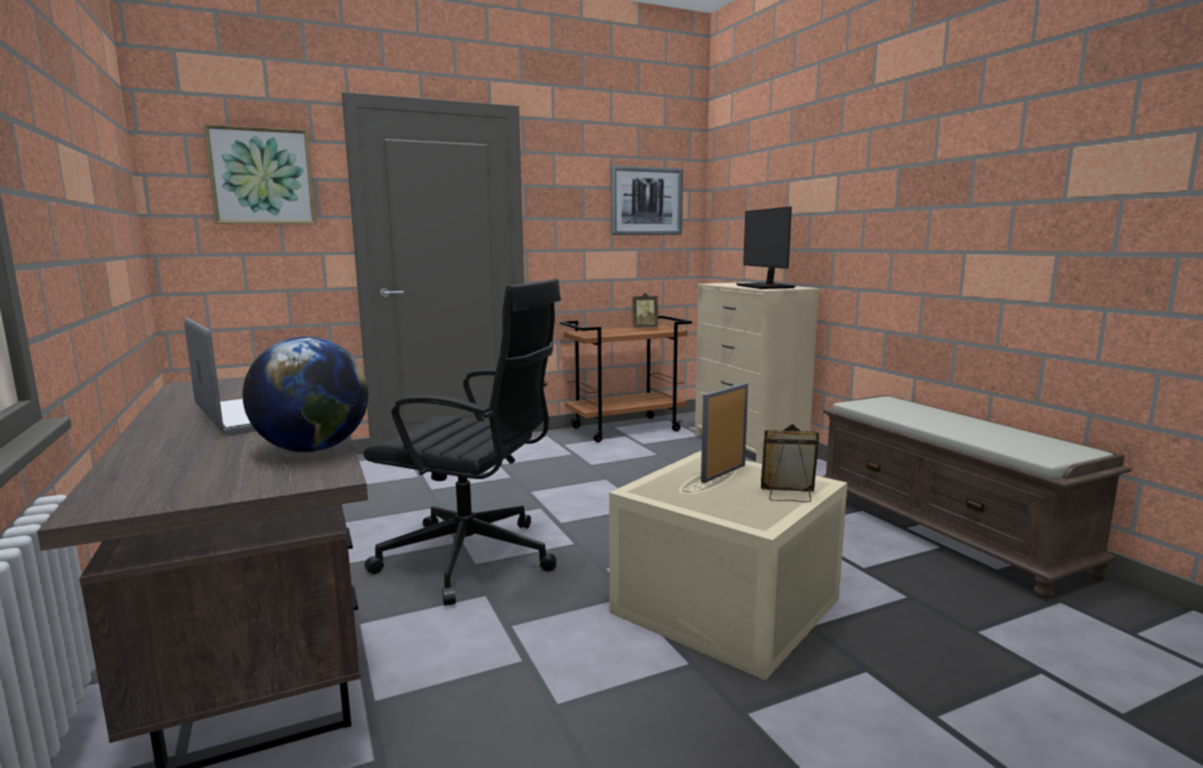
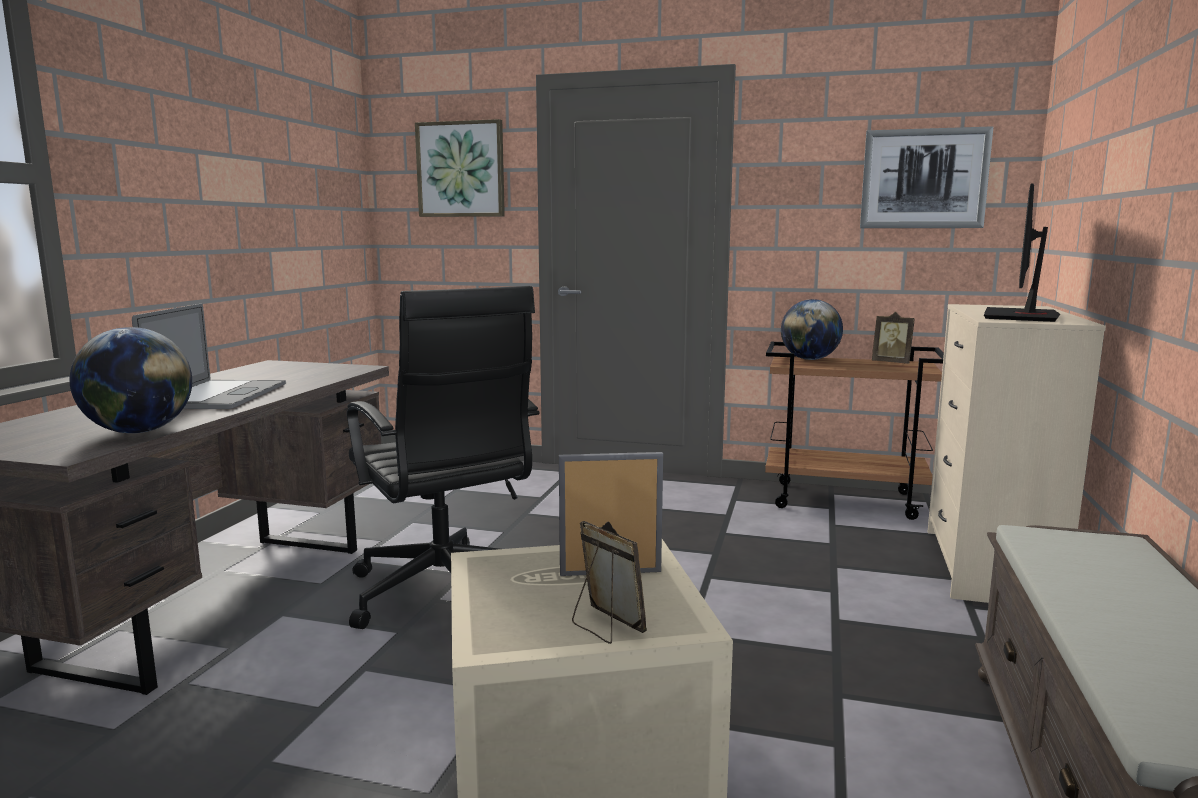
camera: 40 degrees right, 0 degrees up
(593, 331) = (809, 359): none -> globe

